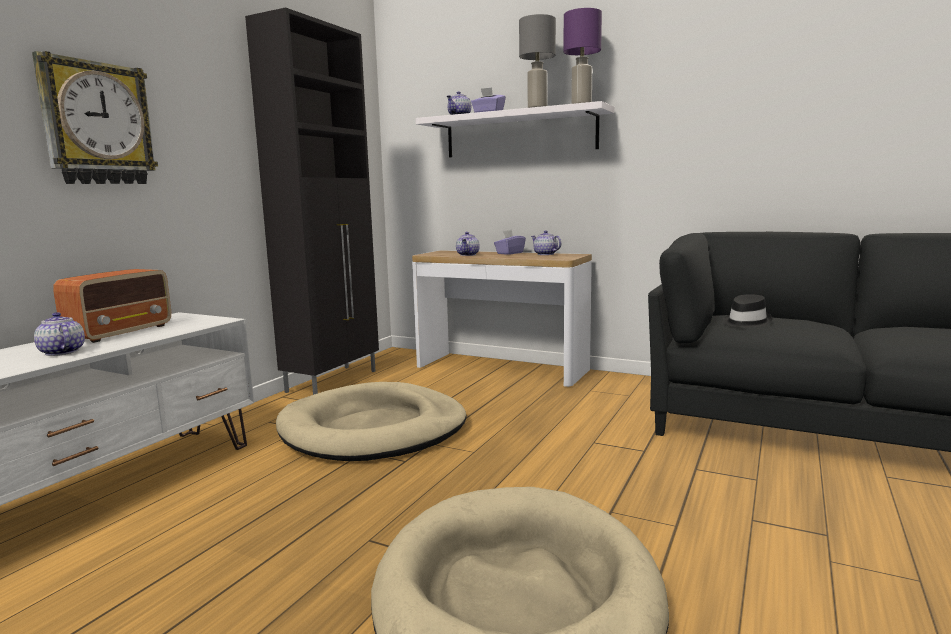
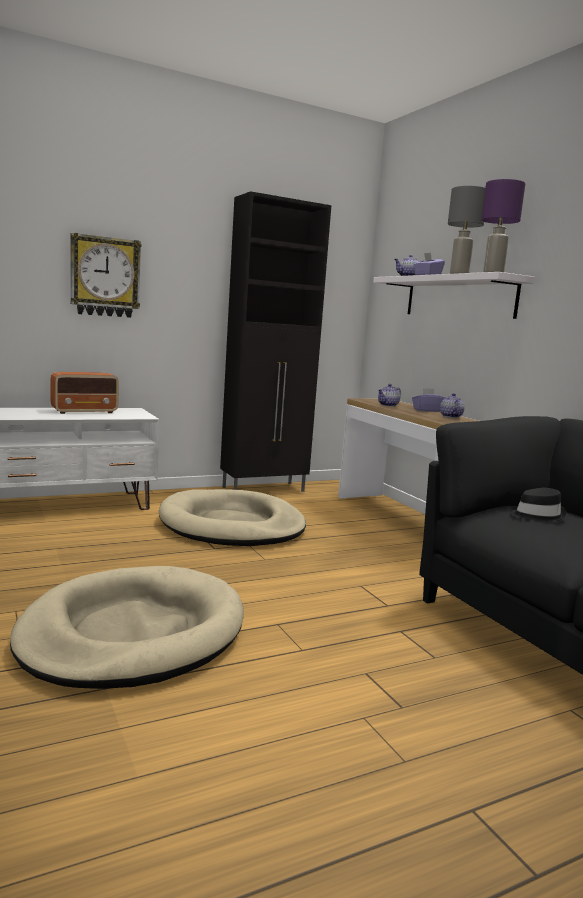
camera: 35 degrees right, 0 degrees up
(61, 352) = (36, 414): teapot -> none

